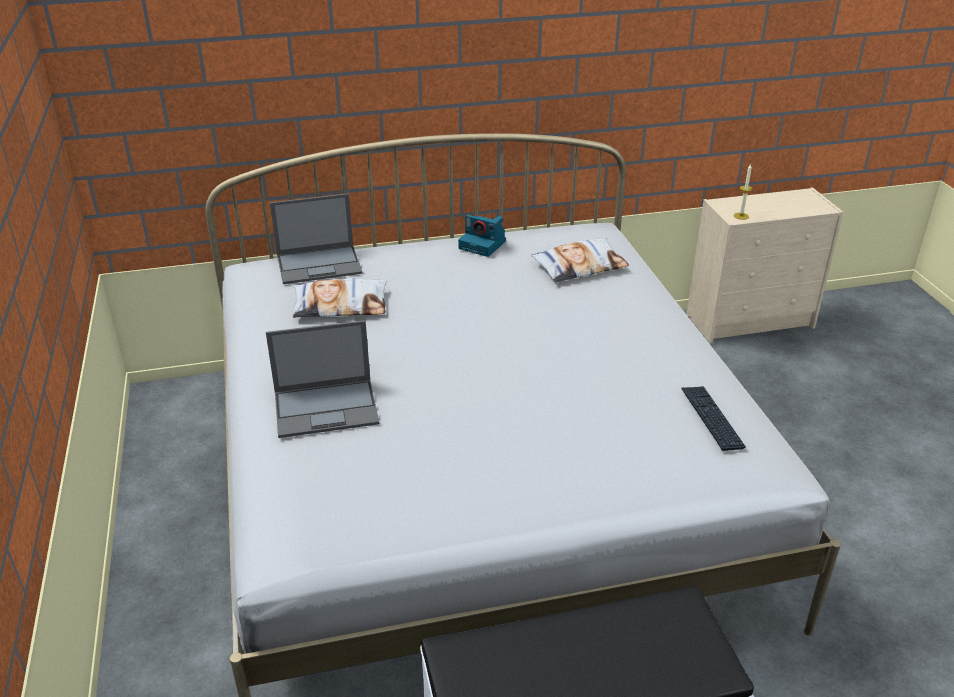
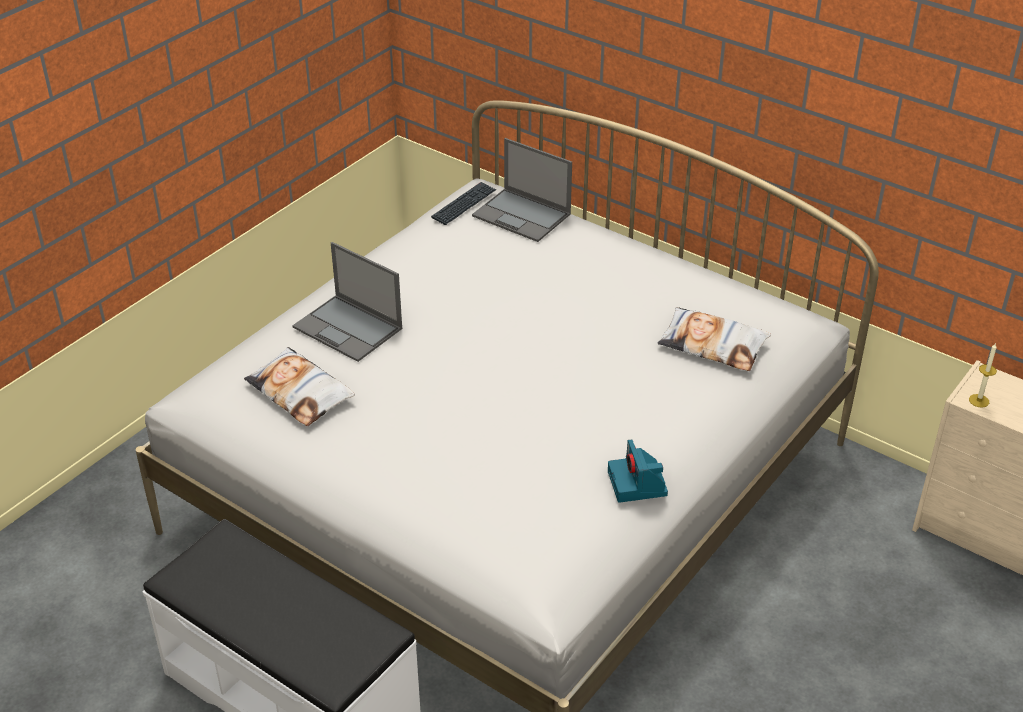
camera: 50 degrees right, 5 degrees up
(341, 305) = (480, 259): pillow -> pillow (300, 393)
(483, 245) = (670, 275): camera -> camera (638, 484)
(711, 418) = (567, 529): keyboard -> keyboard (464, 204)

